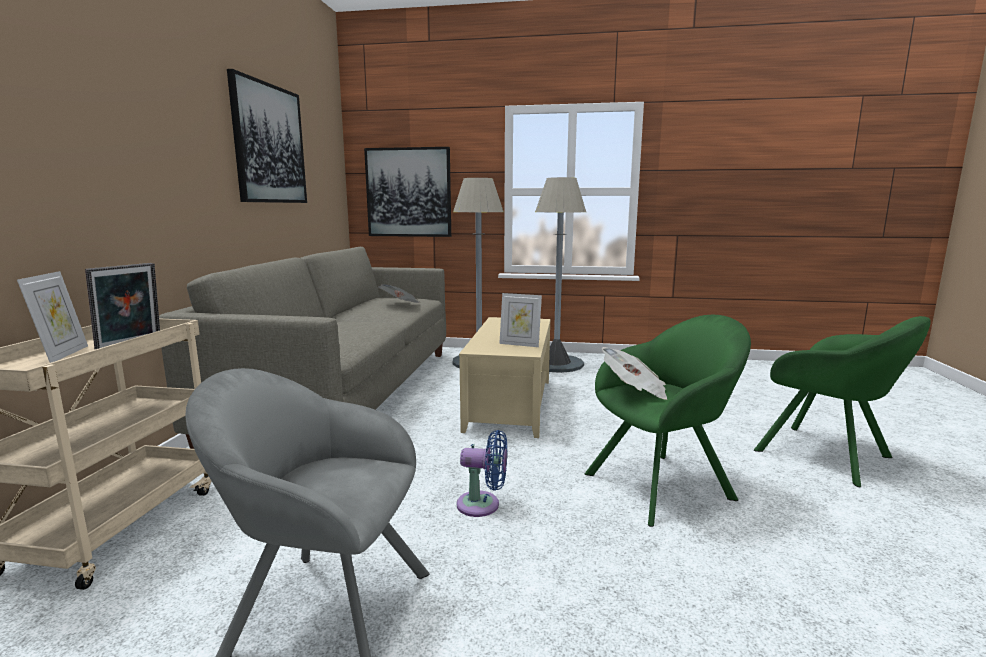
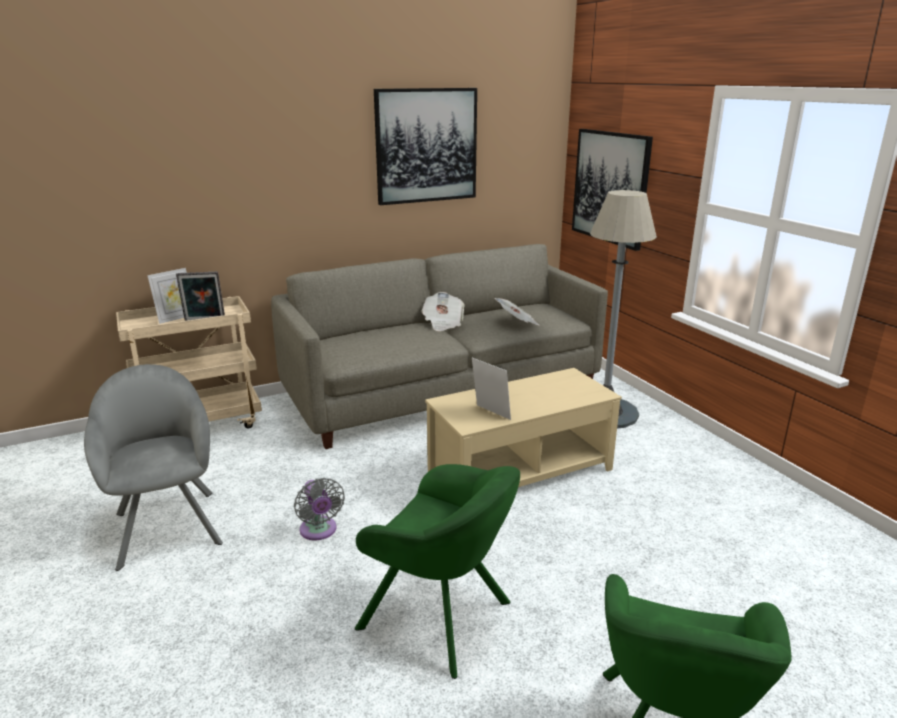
camera: 55 degrees right, 10 degrees up
(483, 505) = (319, 531): blue fan -> grey fan
(520, 344) = (490, 413): picture frame -> picture frame turned 150 degrees clockwise
(556, 364) = (677, 454): grey floor lamp -> none
(634, 390) = (423, 509): newspaper -> newspaper (443, 323)

